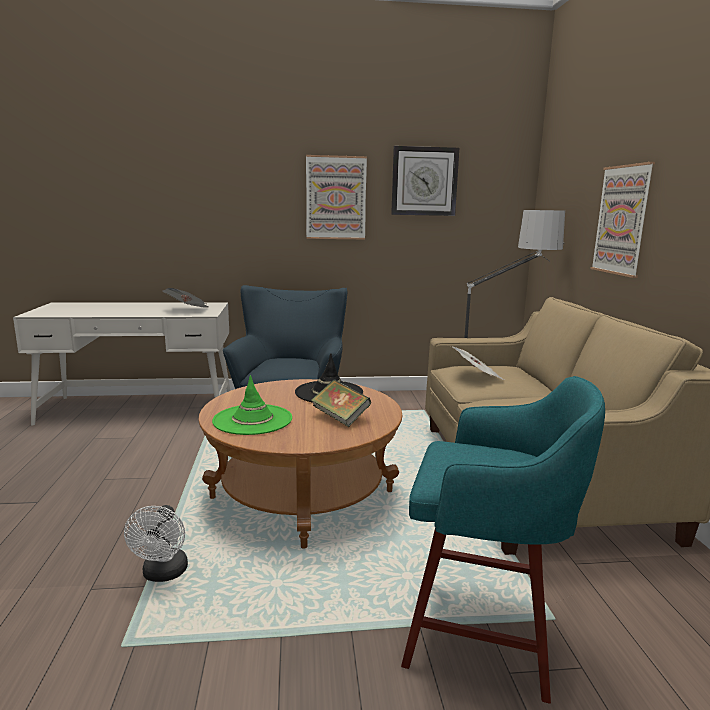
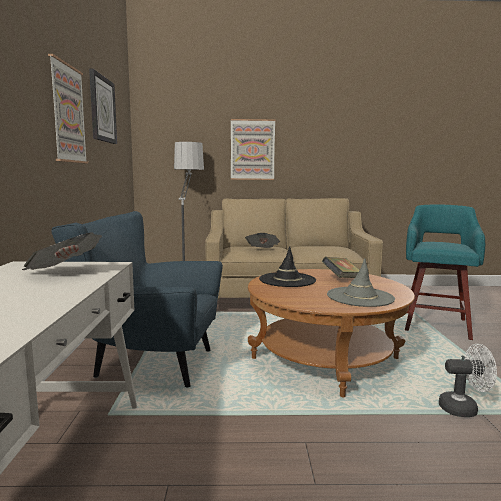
camera: 85 degrees left, 5 degrees down
(253, 420) = (360, 297): green hat -> grey hat

